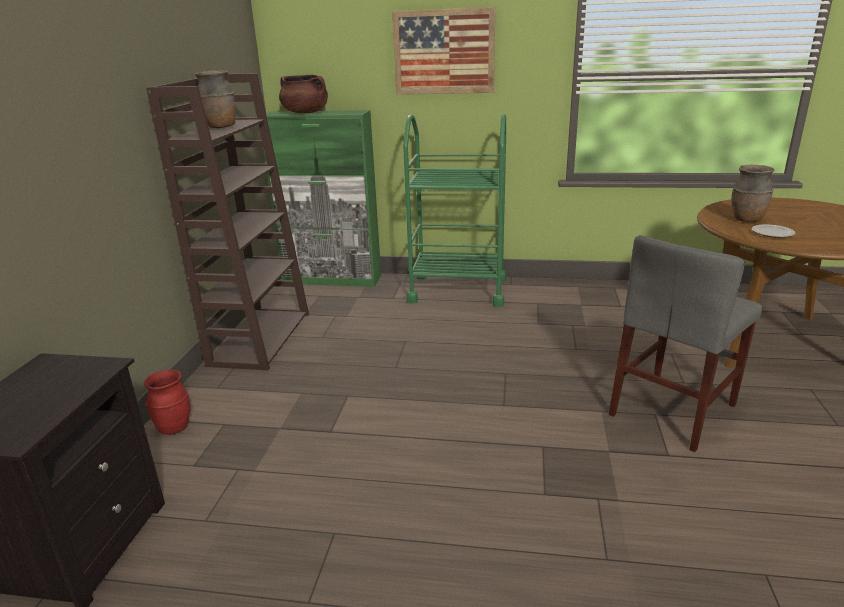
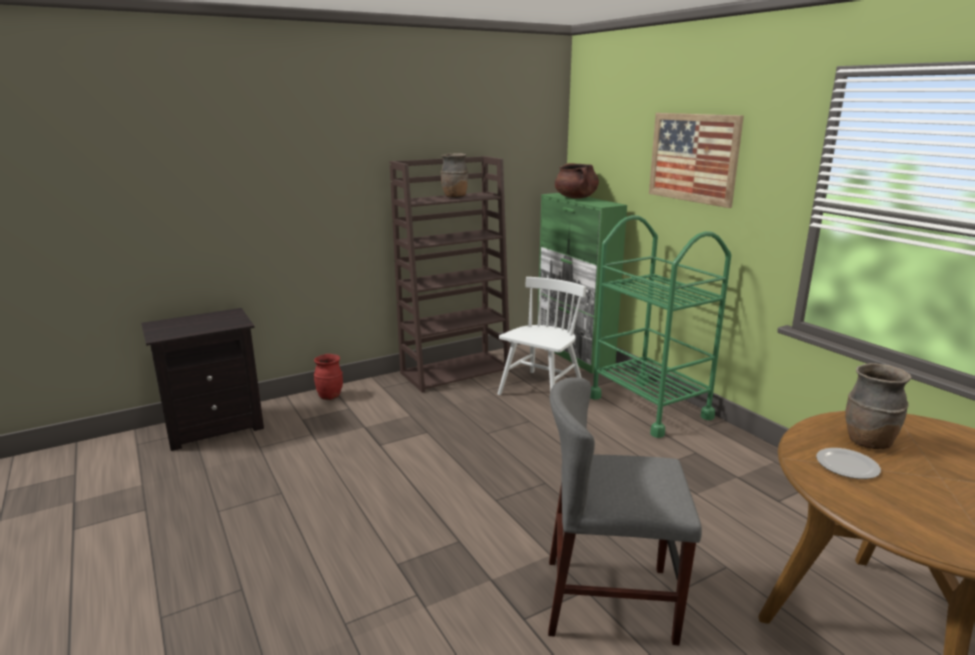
camera: 50 degrees right, 5 degrees down
(365, 316) = (541, 390): none -> white chair

